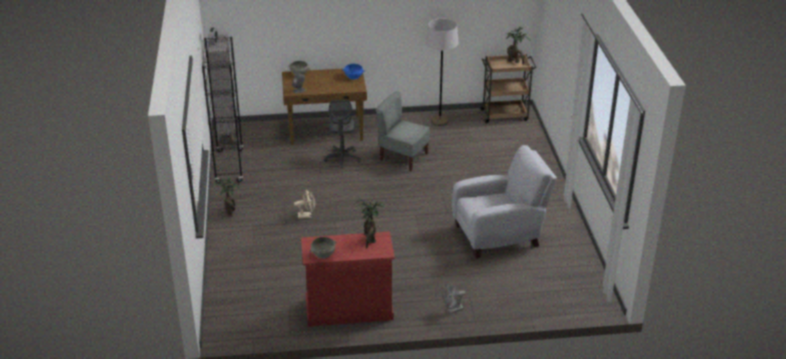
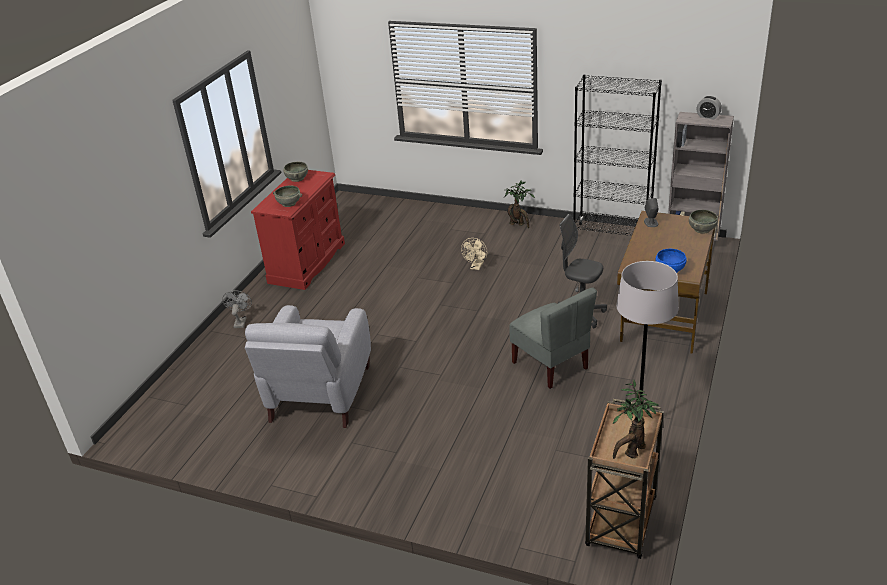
camera: 120 degrees right, 0 degrees up
(370, 240) = (289, 203): potted plant -> grey bowl
(403, 158) = (551, 365): grey chair -> grey chair turned 90 degrees clockwise

